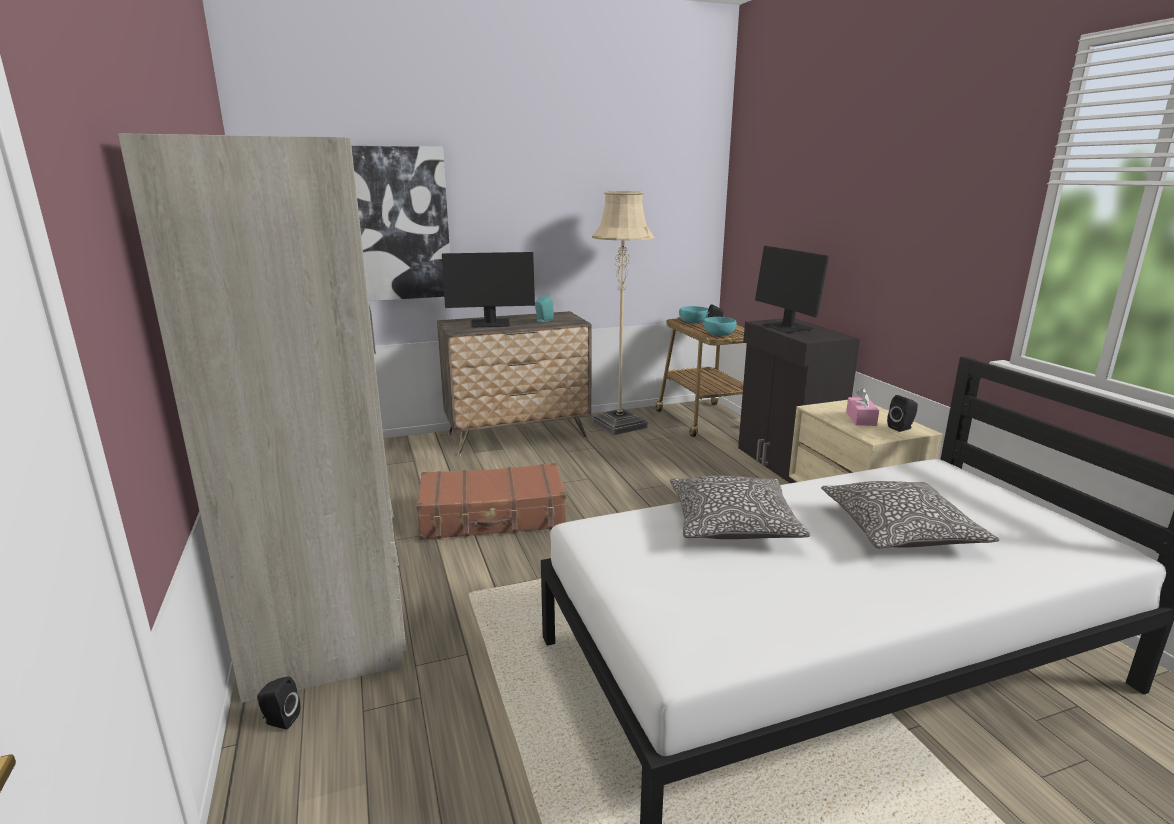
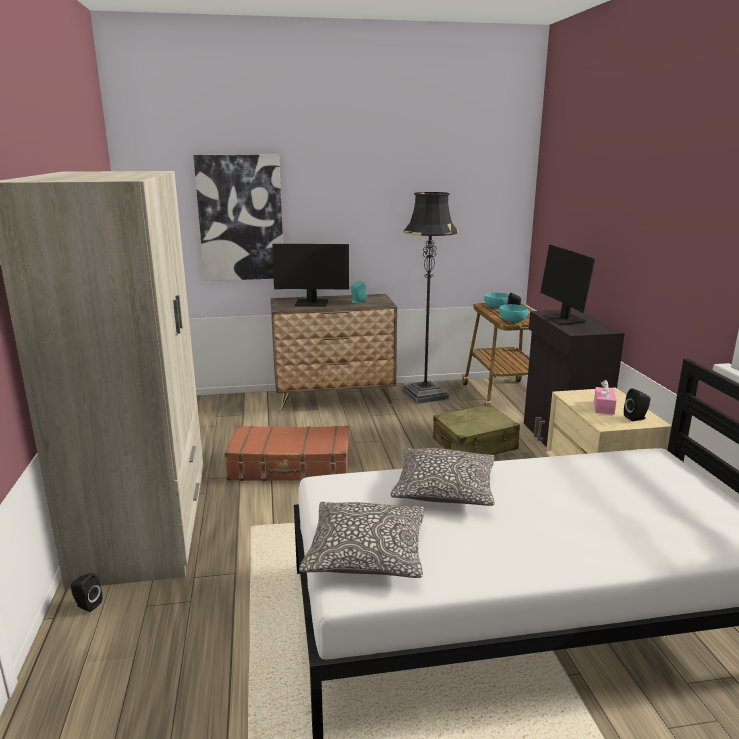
camera: 10 degrees right, 0 degrees up
(619, 425) = (425, 395): beige floor lamp -> black floor lamp
(695, 475) = (475, 445): none -> beige suitcase
(900, 530) = (584, 507): pillow -> pillow (366, 553)

